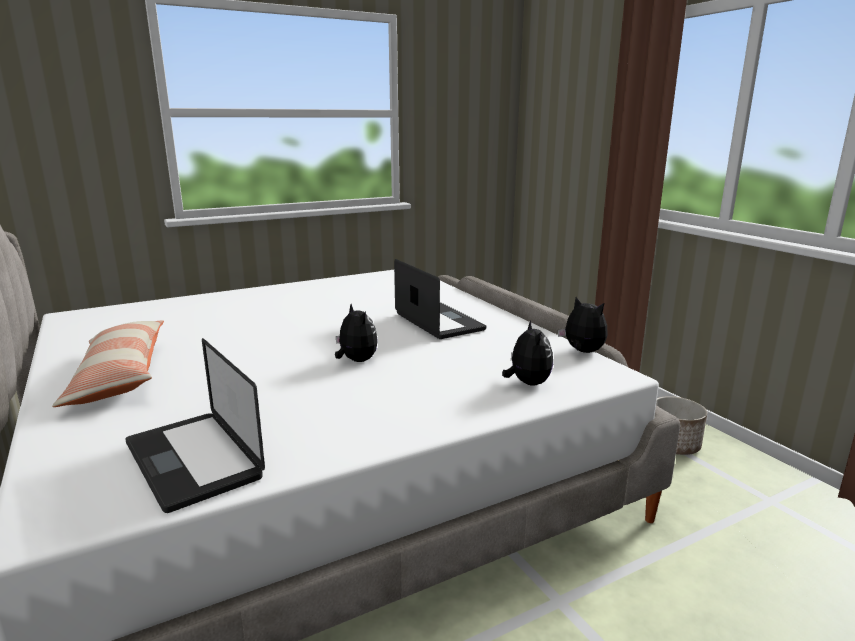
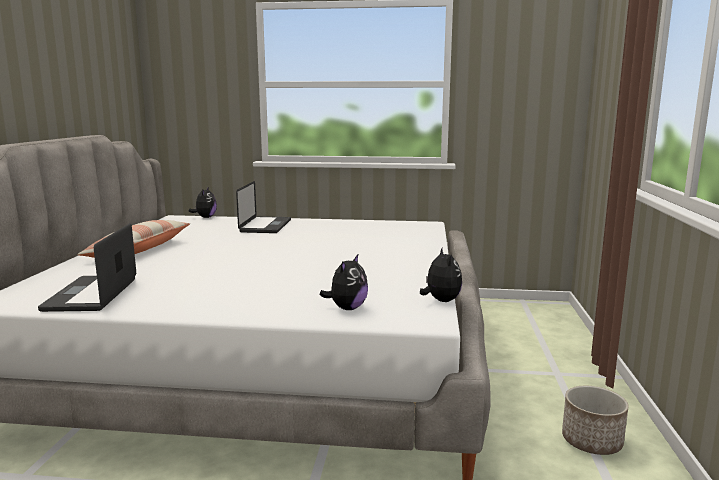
camera: 35 degrees right, 5 degrees down
(356, 361) = (268, 270): plush toy -> plush toy (205, 217)
(438, 322) = (375, 259): laptop -> laptop (265, 226)

